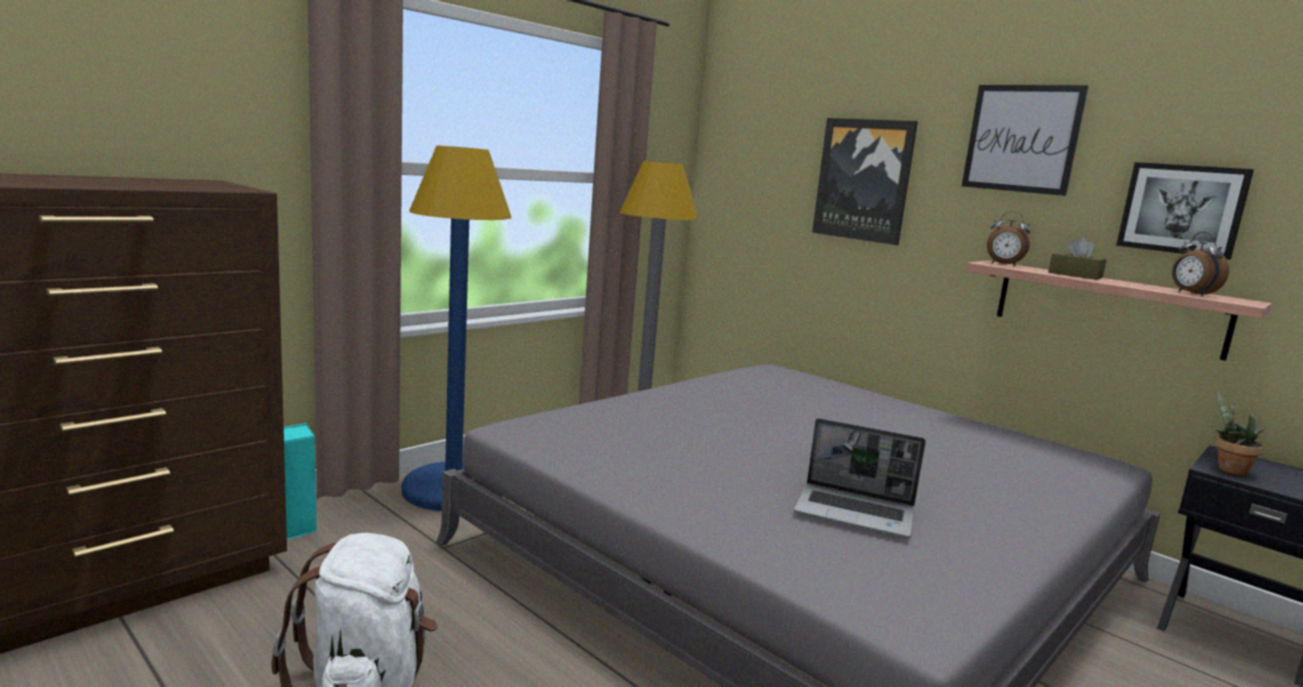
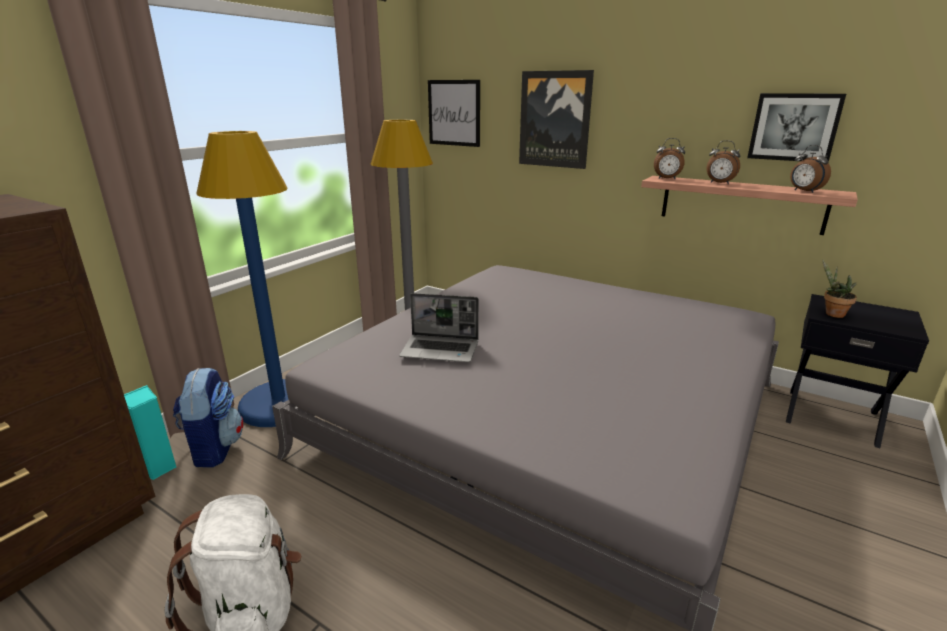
camera: 10 degrees left, 10 degrees up
(364, 521) = (214, 448): none -> backpack
(856, 512) = (601, 395): laptop -> laptop (441, 350)
(1022, 139) = (674, 79): picture -> picture (454, 113)
(1075, 275) = (719, 183): brown tissue box -> alarm clock

